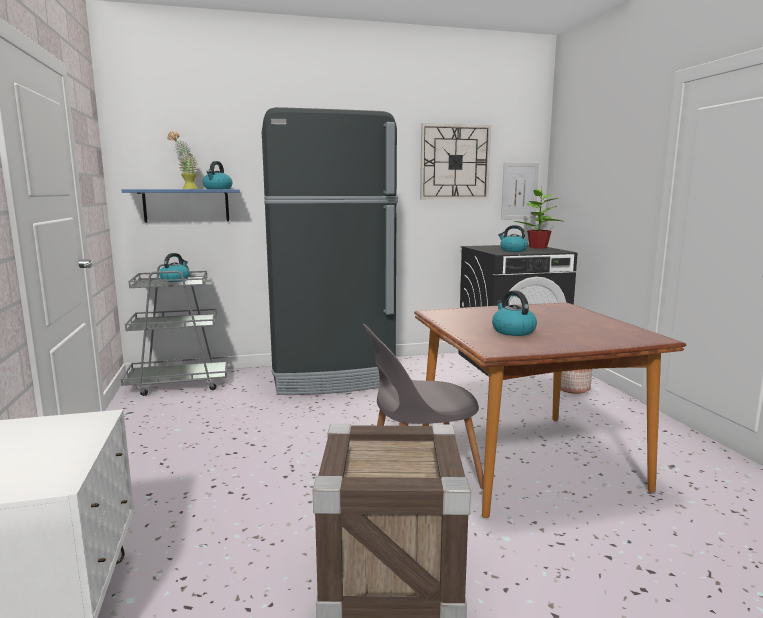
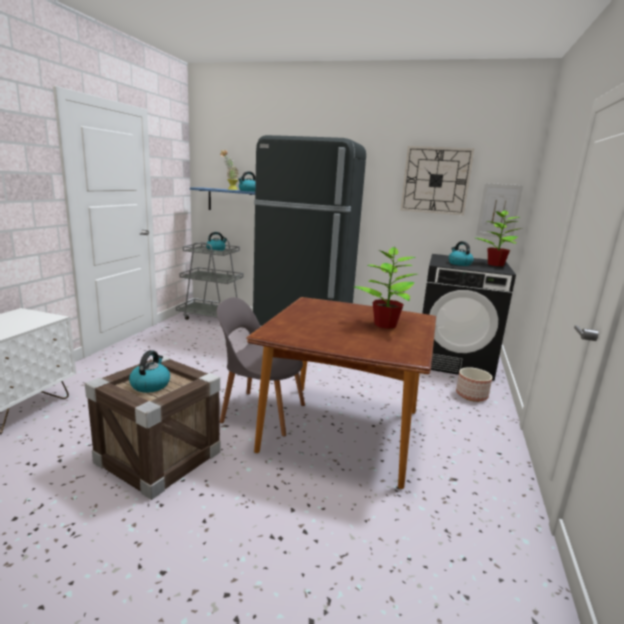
camera: 30 degrees right, 5 degrees up
(512, 331) = (320, 325): kettle -> kettle (150, 385)
(559, 318) = (385, 325): none -> potted plant

